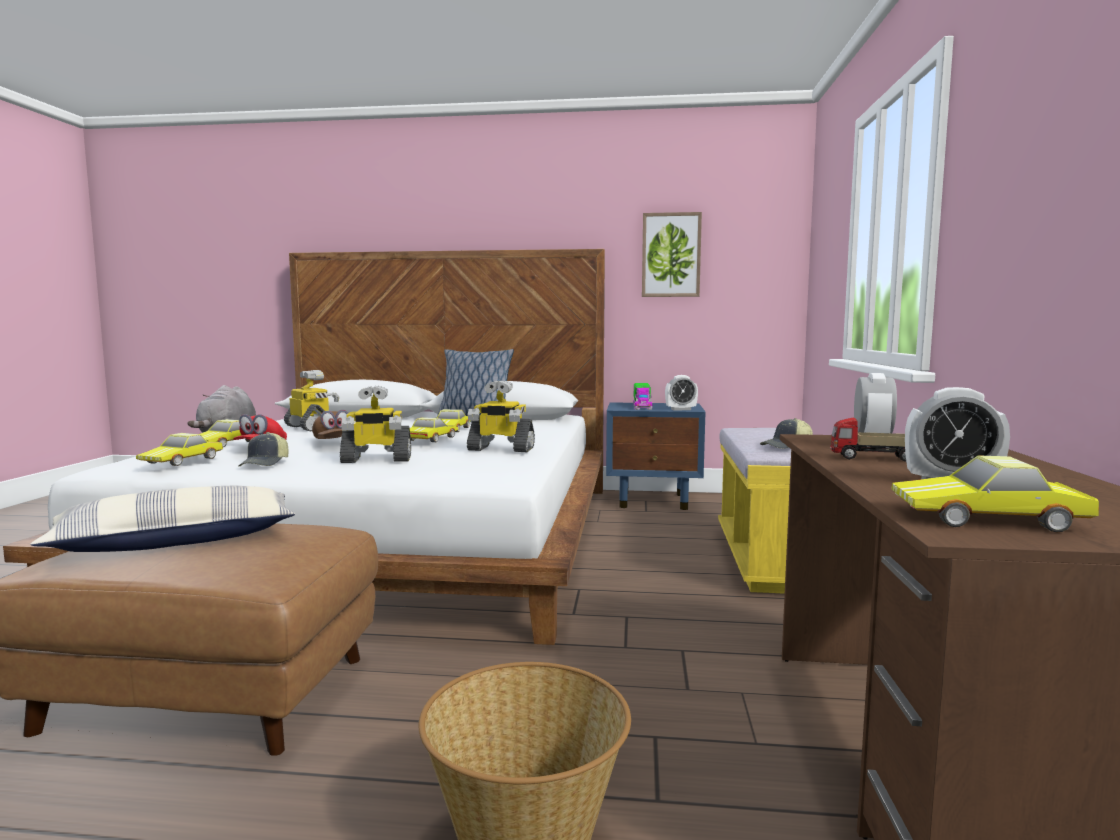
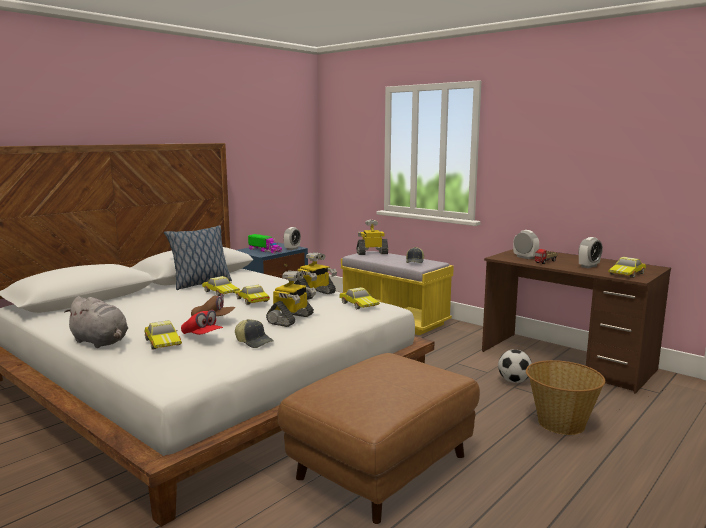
camera: 55 degrees left, 5 degrees up
(177, 541) = (376, 385): pillow -> none
(183, 460) = (213, 357): toy car -> toy car (359, 304)
(311, 428) = (126, 317): toy robot -> toy robot (372, 253)
(671, 255) = (255, 146): picture -> none
(686, 729) = (514, 381): none -> football

